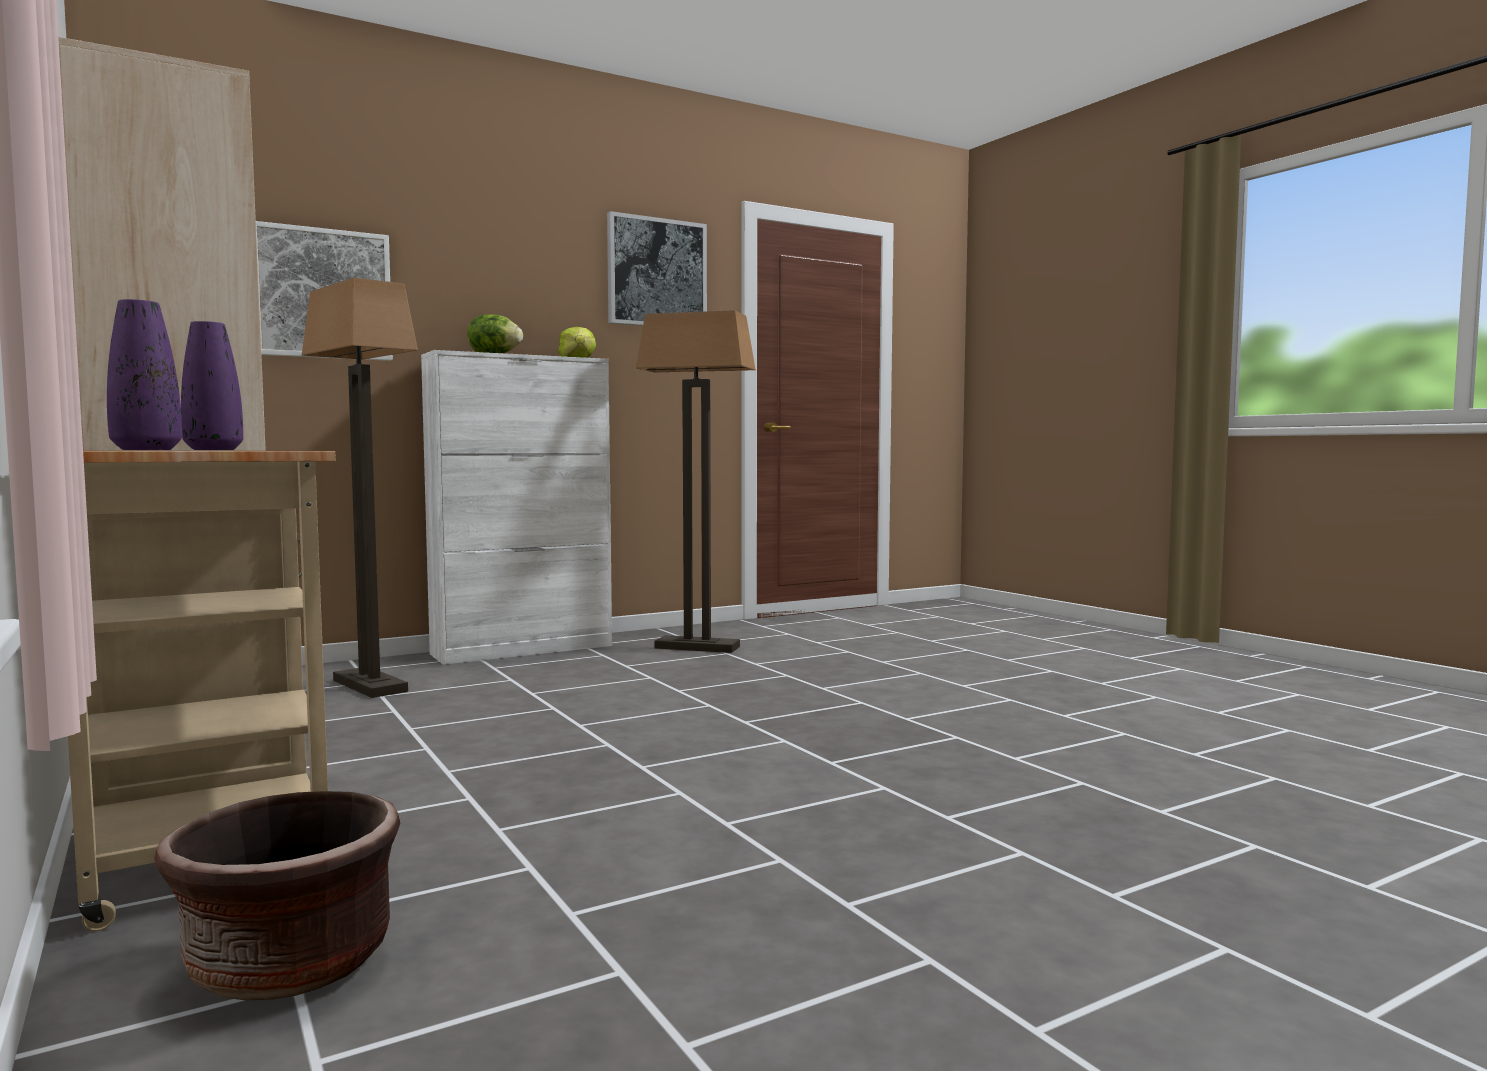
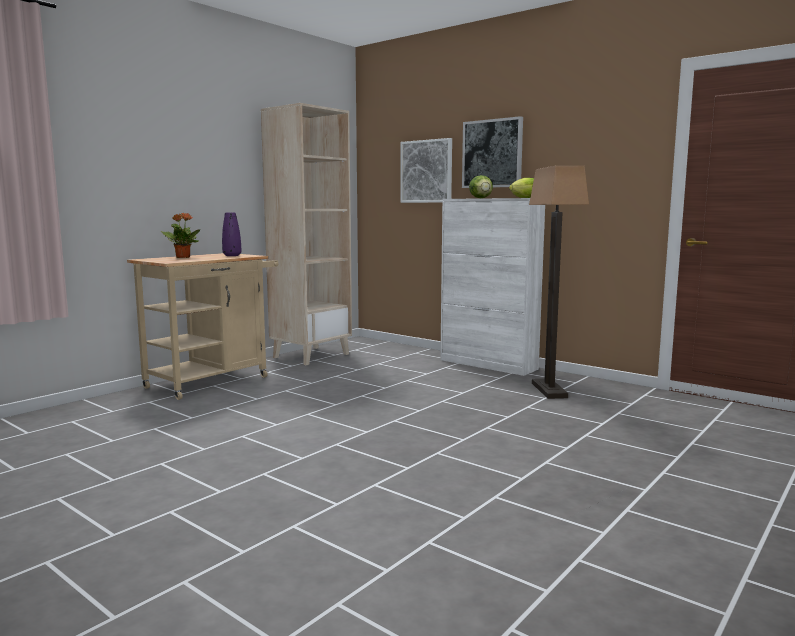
camera: 70 degrees right, 5 degrees up
(146, 449) = (183, 257): purple vase -> potted plant
(290, 964) = (123, 408): brown planter -> none
(371, 686) = (391, 359): floor lamp -> none
(656, 273) = (602, 131): picture -> picture (492, 153)

